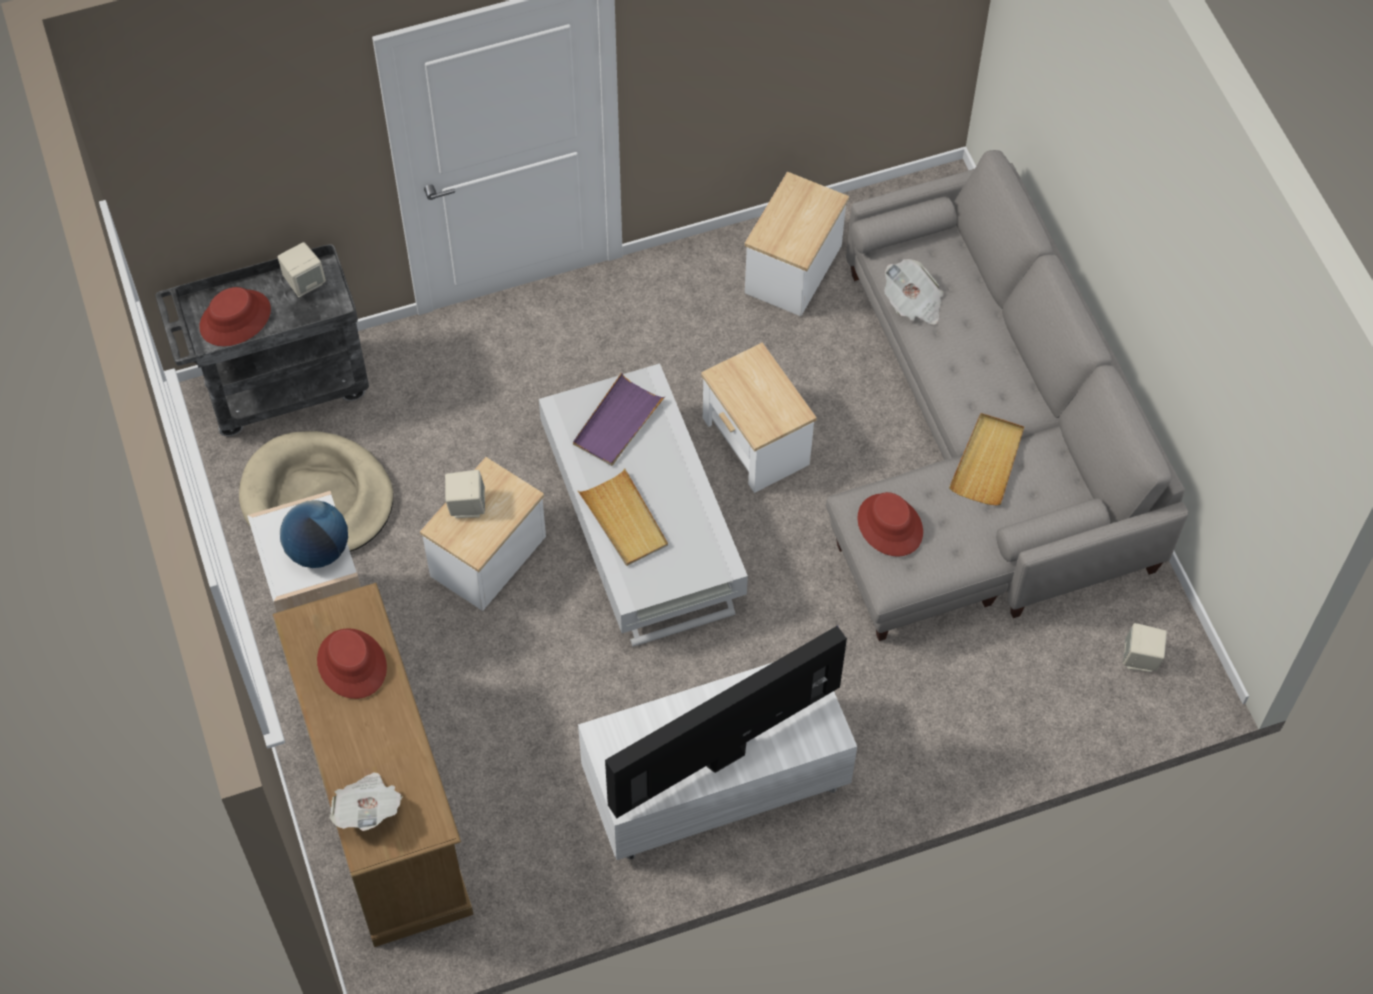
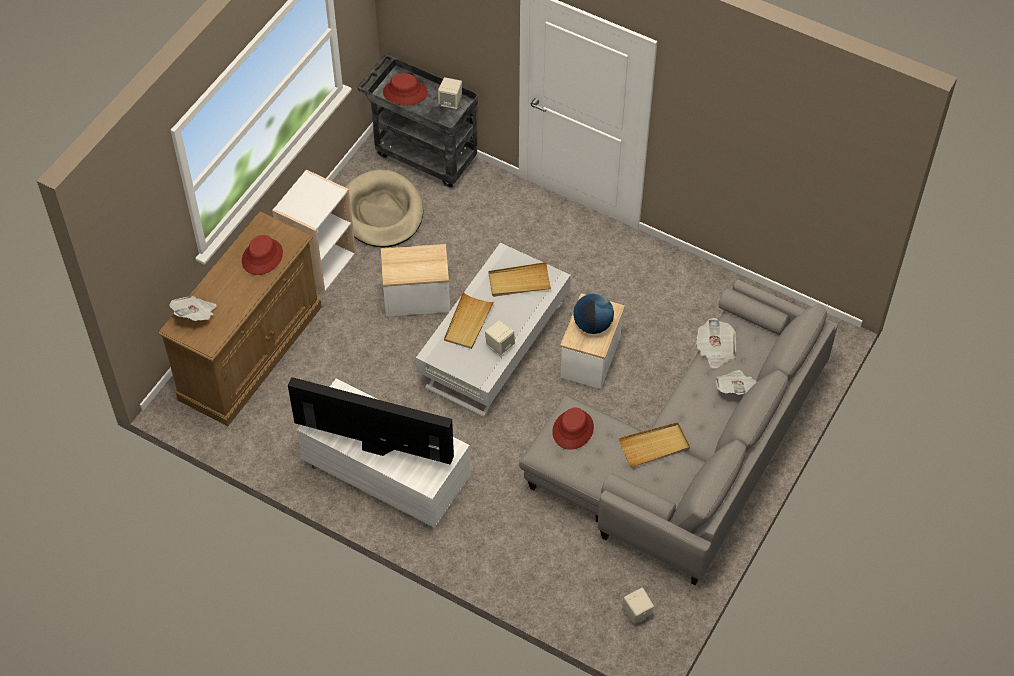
camera: 50 degrees right, 5 degrees down
(318, 550) = (313, 207): globe -> globe (592, 325)
(466, 505) = (412, 255): beige speaker -> beige speaker (499, 346)
(617, 423) = (519, 282): purple tray -> beige tray
(792, 269) = (707, 302): side table -> none
(982, 324) = (734, 388): none -> newspaper

